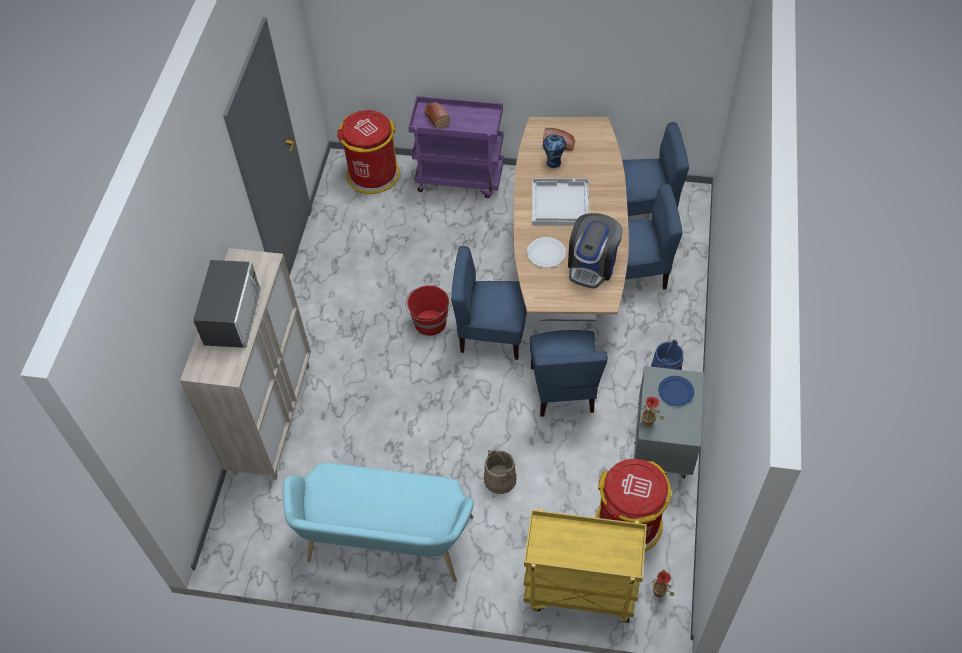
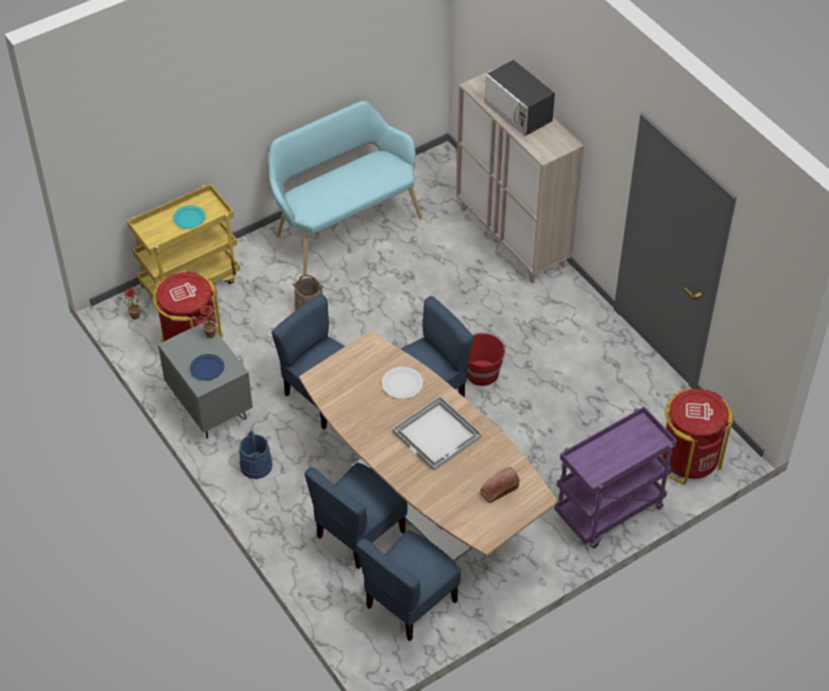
camera: 135 degrees right, 5 degrees down
(436, 118) = (636, 439): bread -> none
(554, 162) = (484, 469): vase -> none
(575, 542) = (189, 218): none -> turquoise plate
(592, 265) = (355, 399): coffee machine -> none

